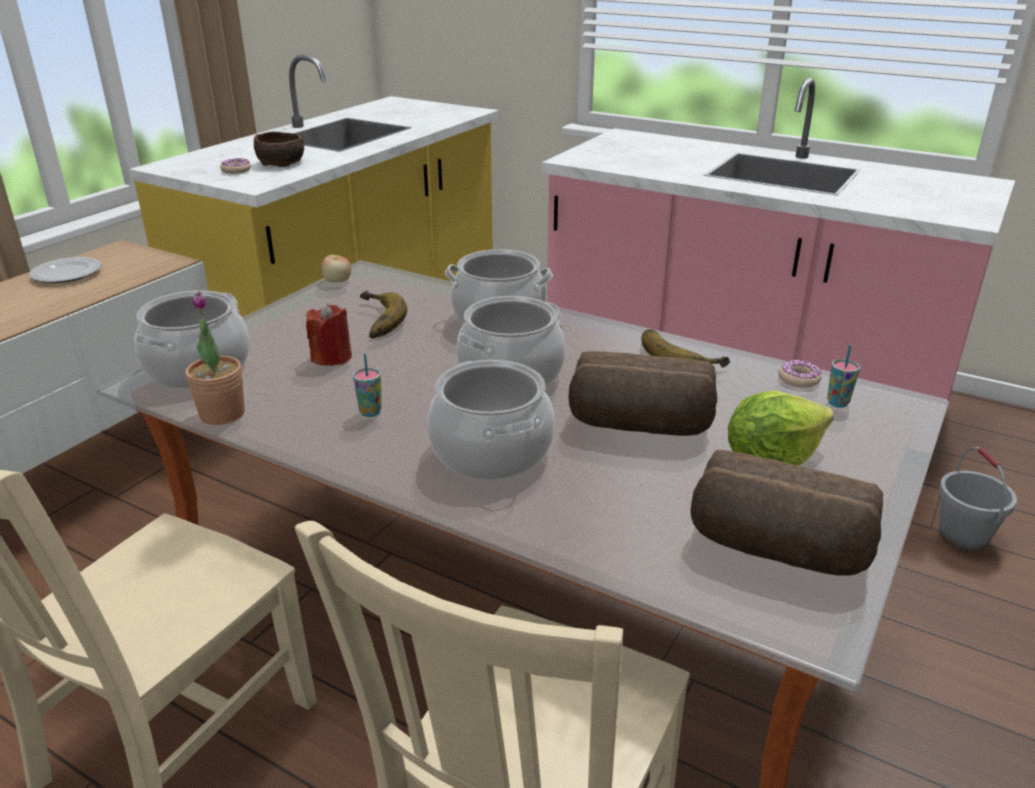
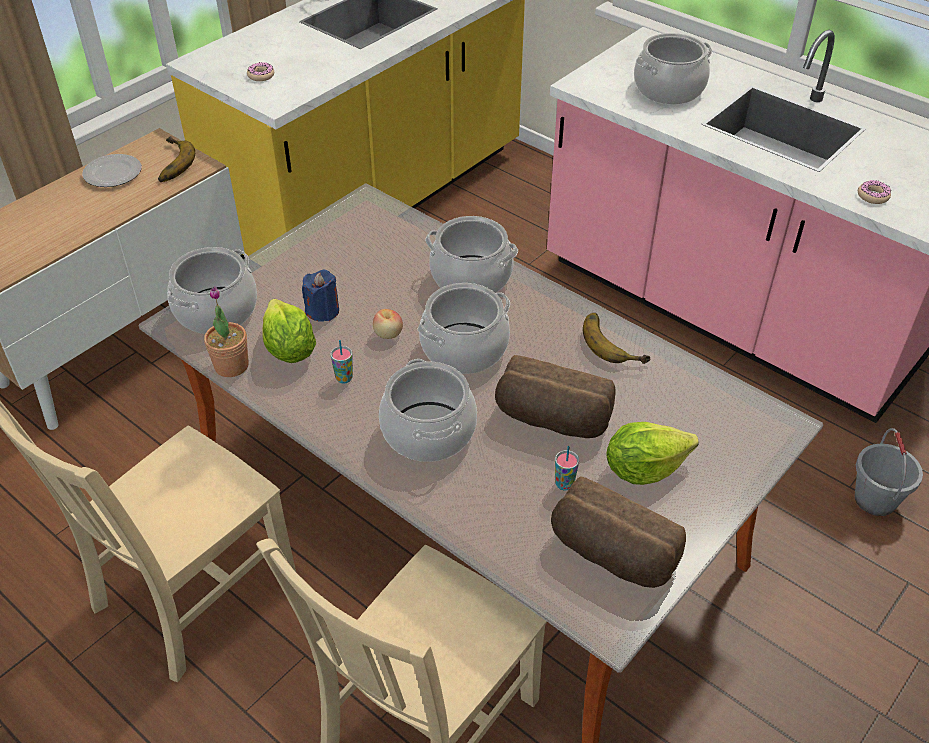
camera: 10 degrees right, 15 degrees up
(282, 163) = (304, 66): brown bowl -> none
(295, 393) = (289, 350): none -> lettuce
(332, 357) = (323, 311): red candle -> blue candle
(337, 281) = (341, 212): apple -> apple (388, 334)
(373, 320) = (364, 268): banana -> banana (169, 164)
(660, 158) = (669, 90): none -> cooking pot
(799, 379) = (704, 384): donut -> donut (873, 196)
(837, 403) = (725, 416): cup -> cup (564, 484)

